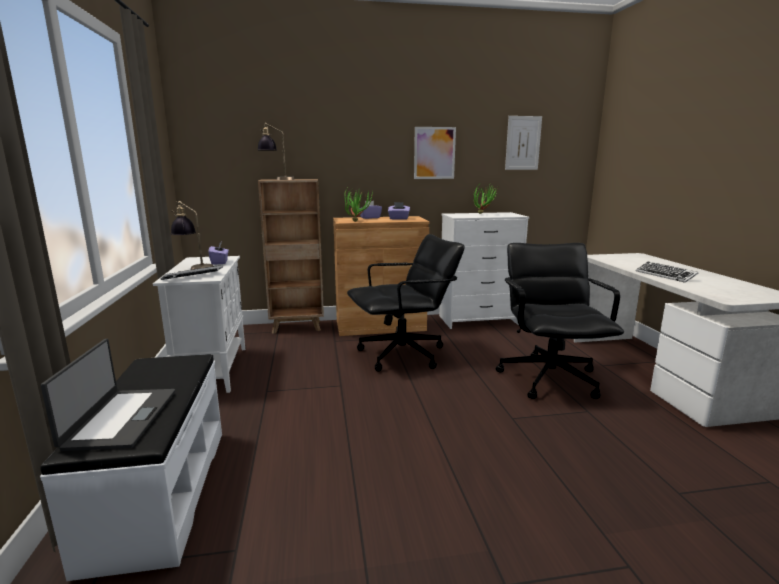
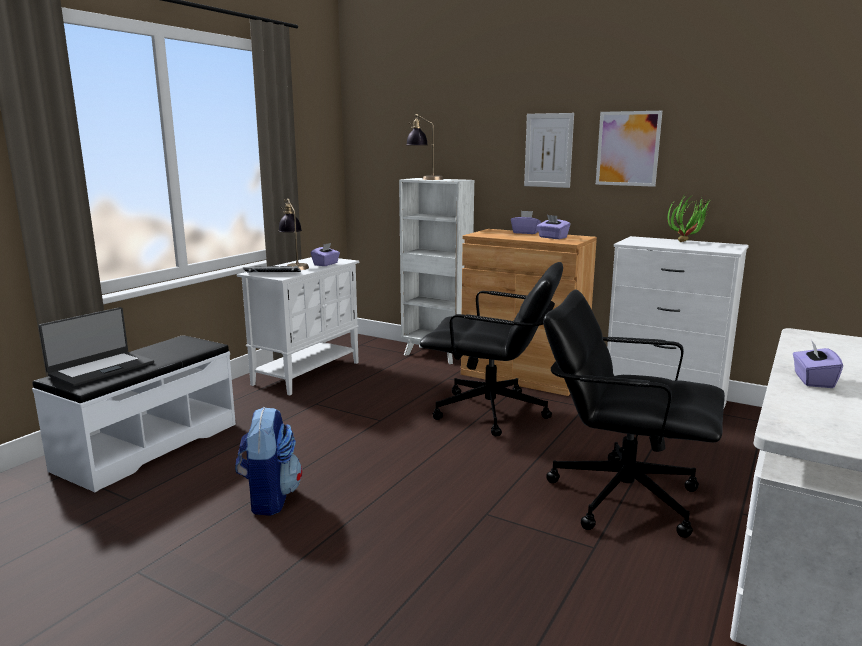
camera: 40 degrees right, 0 degrees up
(298, 327) = (436, 355): brown bookcase -> white bookcase
(356, 221) = (492, 235): potted plant -> none
(365, 478) = (269, 498): none -> backpack
(523, 143) = (781, 133): picture -> picture (548, 150)
(550, 378) = (622, 496): black office chair -> black office chair turned 105 degrees counterclockwise
(665, 275) = (813, 380): keyboard -> purple tissue box

